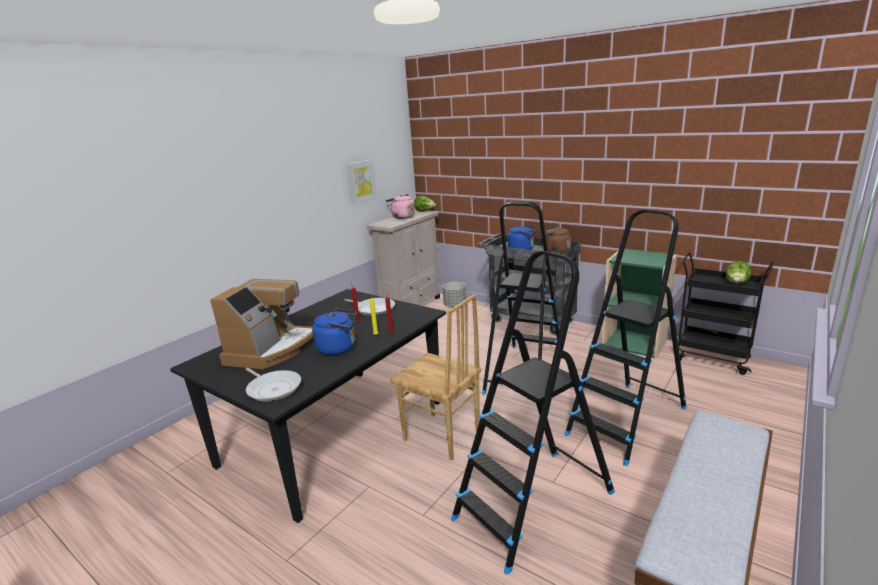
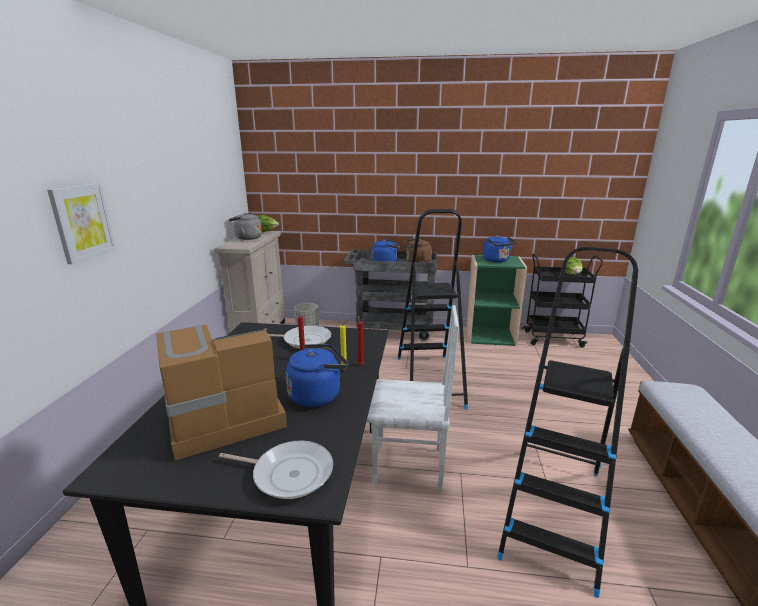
camera: 30 degrees left, 0 degrees up
(272, 349) = (223, 417): coffee machine -> coffee machine turned 105 degrees counterclockwise
(361, 181) = (205, 197): picture -> picture (82, 222)
(402, 217) = (247, 238): pink kettle -> grey kettle
(441, 436) = (409, 467): brown chair -> white chair
(626, 421) = (546, 404): black step ladder -> none
(639, 257) = (497, 260): none -> blue kettle

